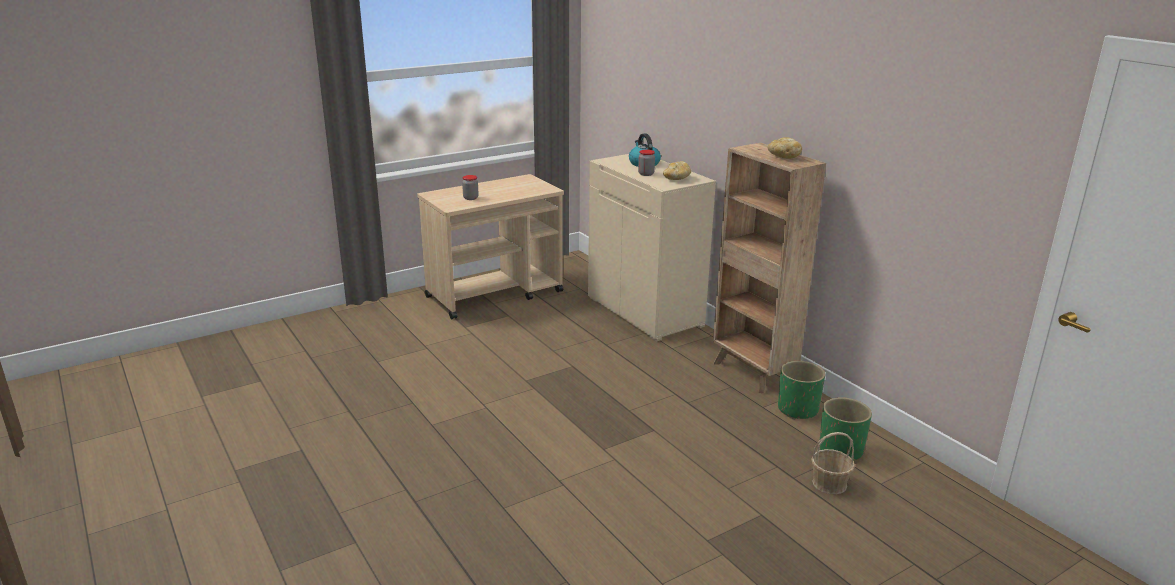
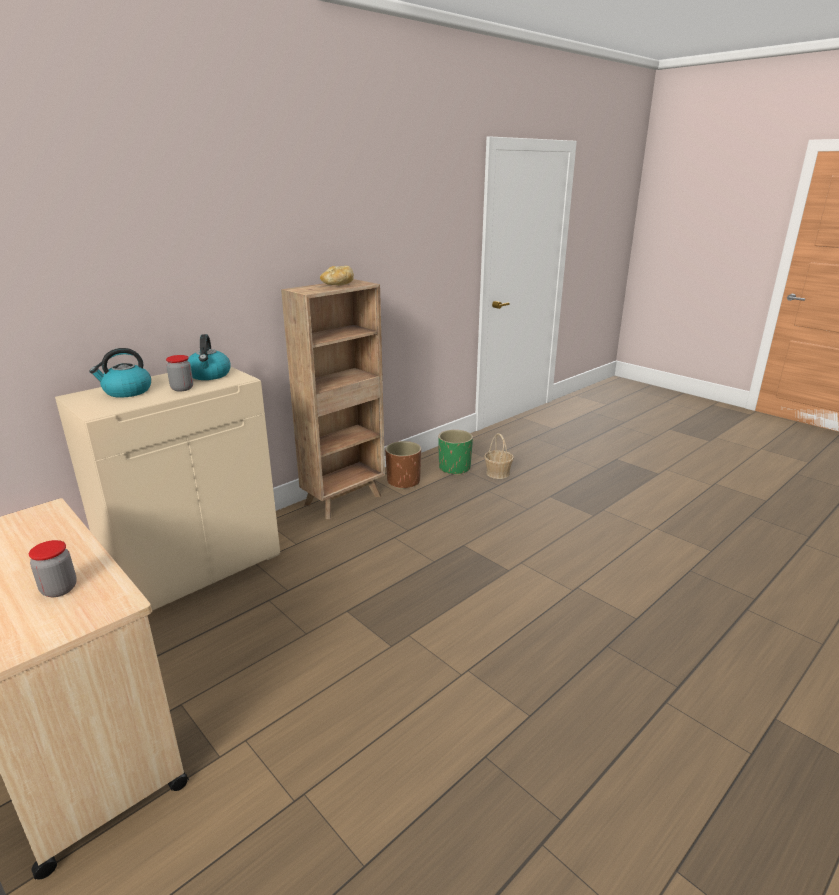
camera: 100 degrees left, 0 degrees up
(676, 179) = (209, 375): bread -> kettle
(797, 410) = (403, 481): green planter -> brown planter

